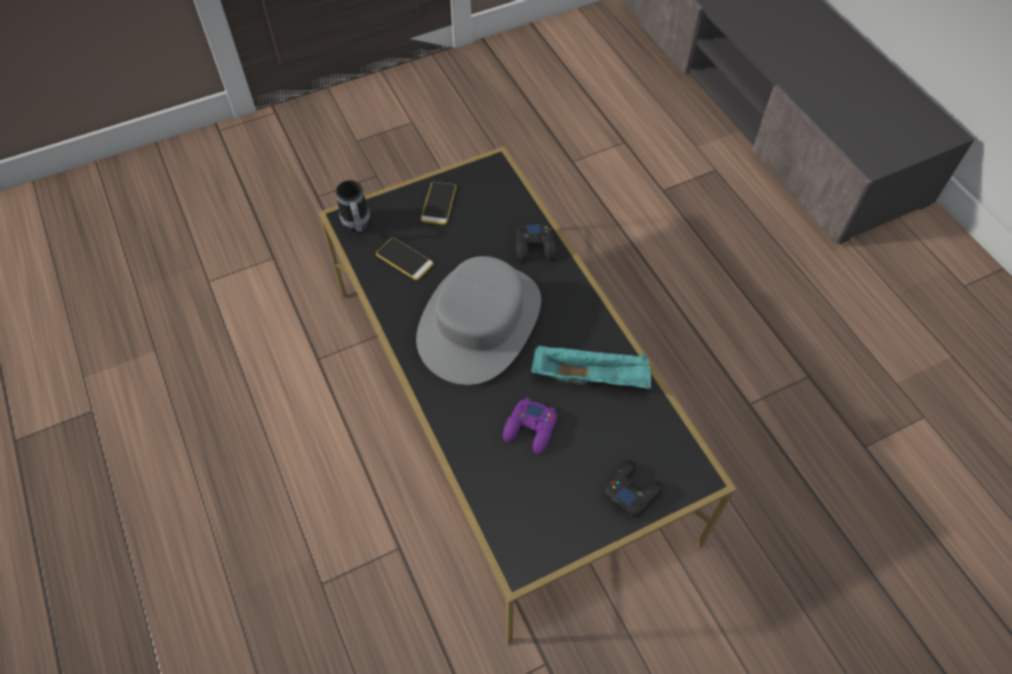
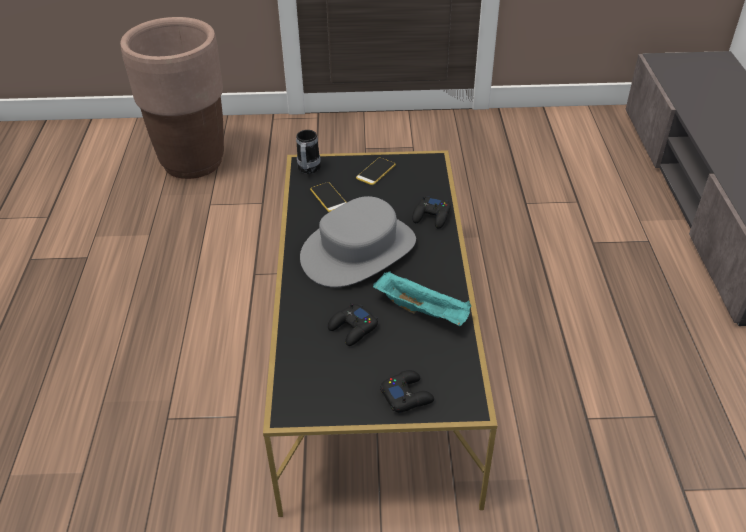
camera: 25 degrees right, 15 degrees down
(151, 226) = (193, 162): none -> brown planter
(530, 429) = (353, 329): purple game controller -> black game controller

